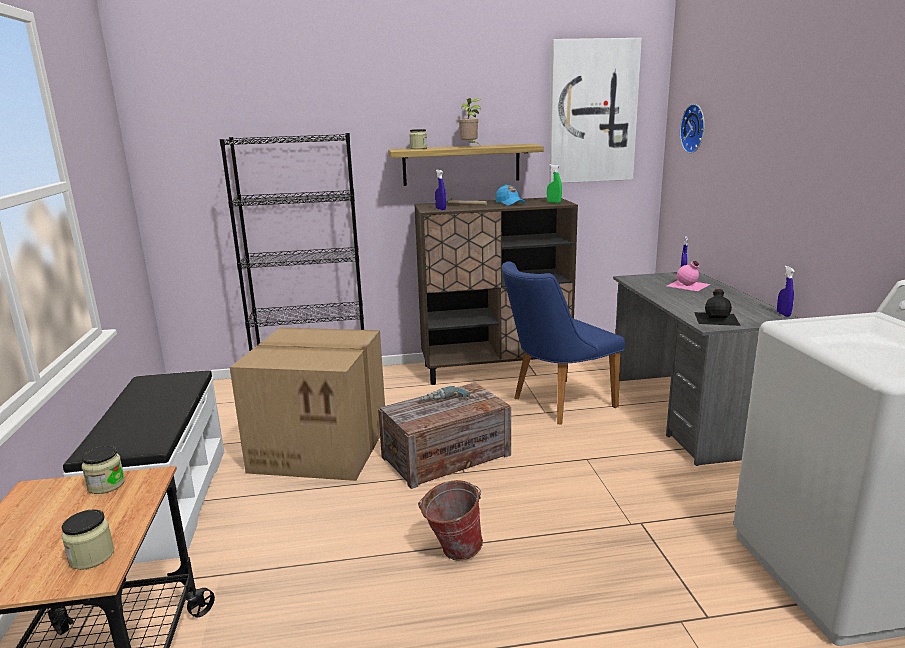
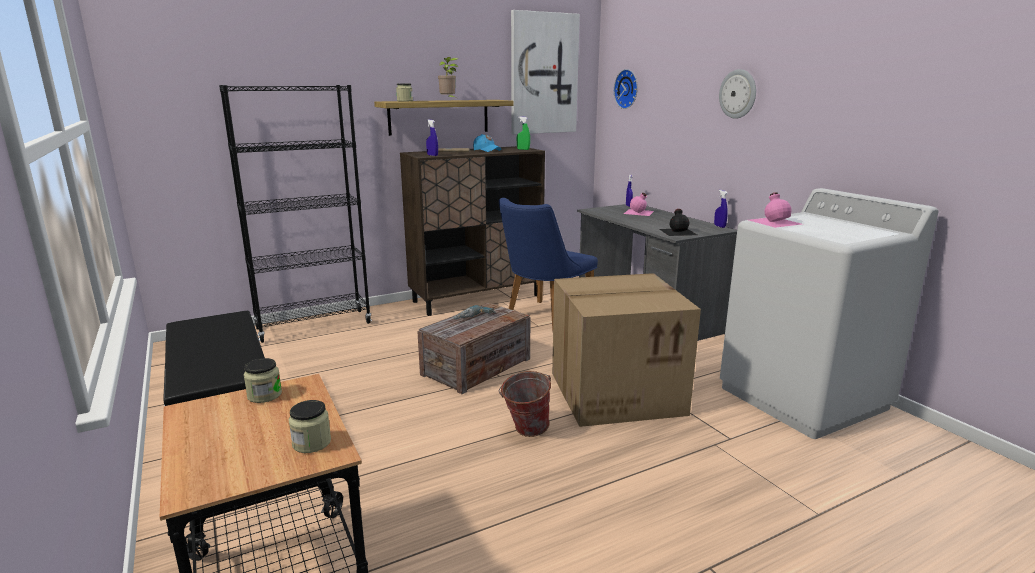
camera: 20 degrees left, 0 degrees up
(322, 447) = (359, 374): cardboard box -> cardboard box (617, 392)
(813, 326) = (774, 221): none -> pink bottle
(817, 139) = (738, 94): none -> wall clock

